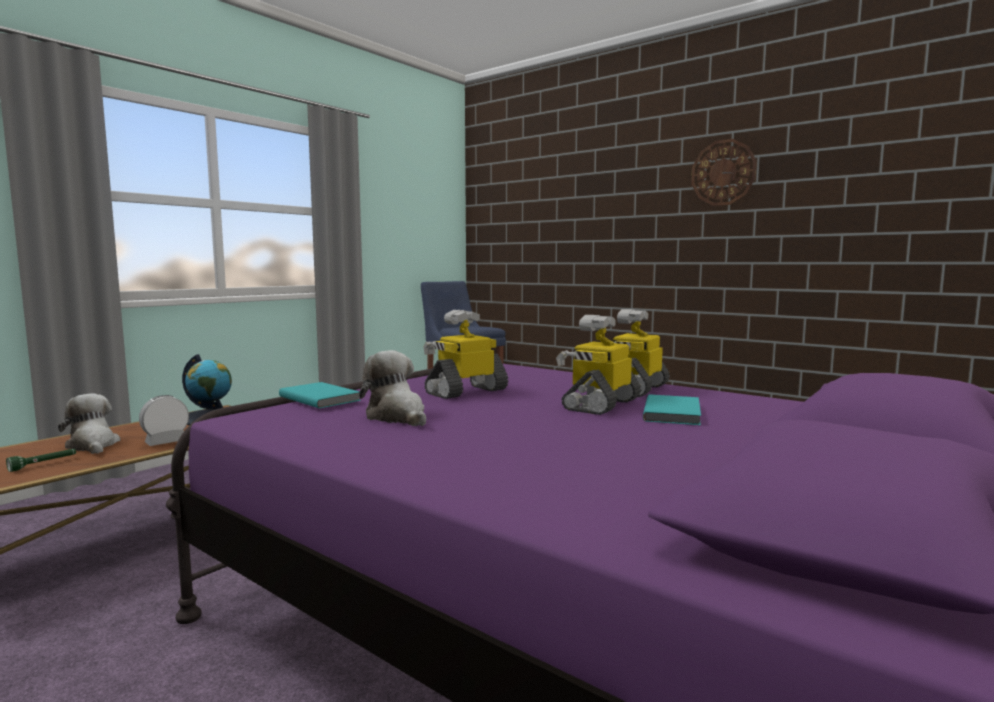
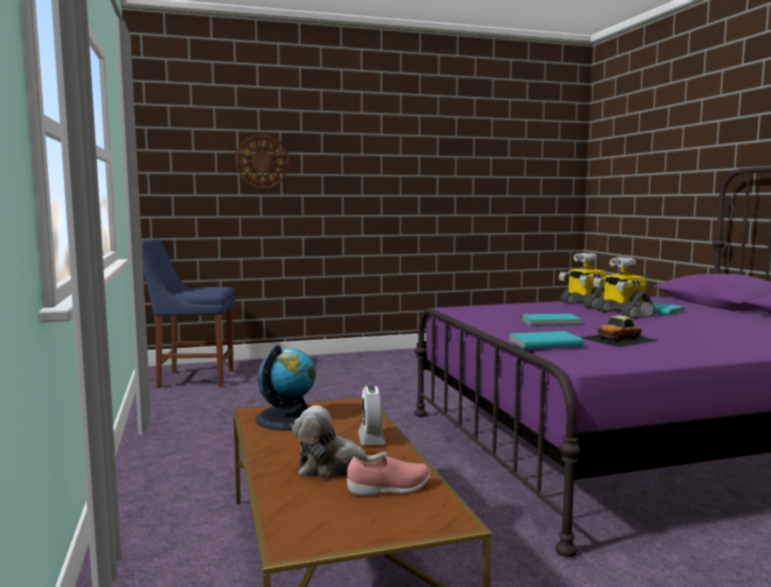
camera: 55 degrees left, 0 degrees up
(43, 464) = (389, 489): green flashlight -> pink shoe
(397, 417) = (619, 339): plush toy -> toy car
(466, 391) = (551, 322): toy robot -> turquoise book
(723, 172) = (415, 146): wall clock -> wall clock (262, 161)

